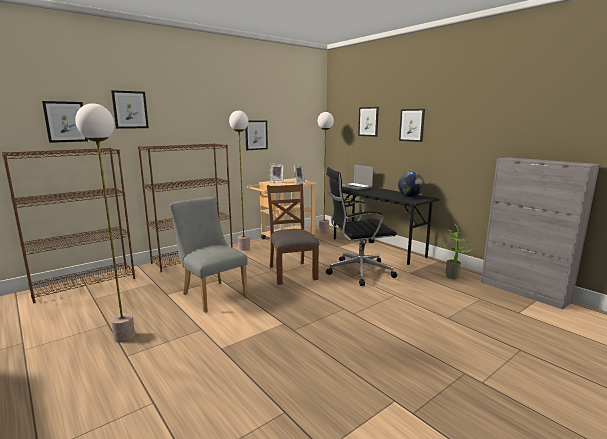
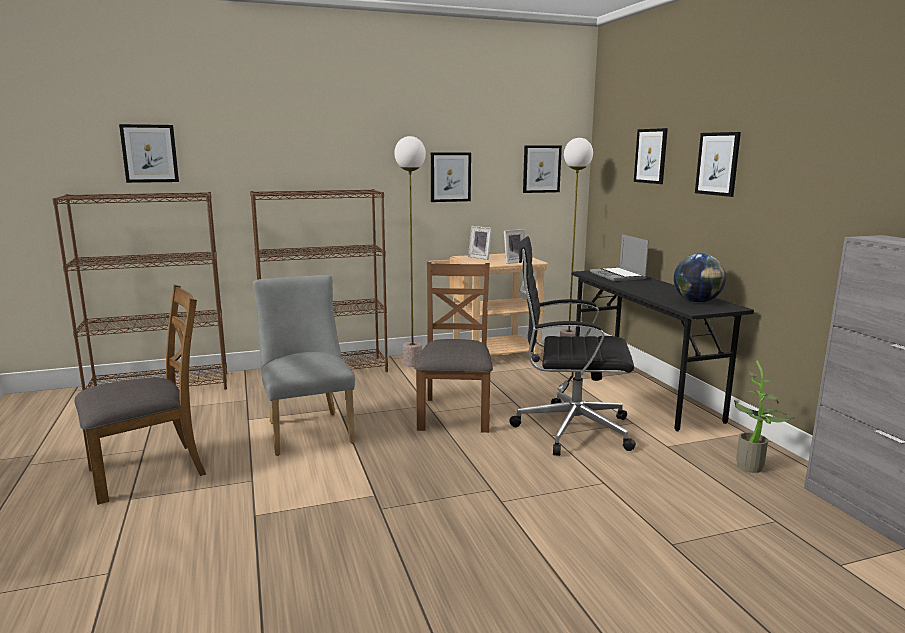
camera: 20 degrees right, 0 degrees up
(125, 336) = (149, 471): floor lamp -> brown chair
(130, 109) = (242, 136): picture -> picture (541, 169)

